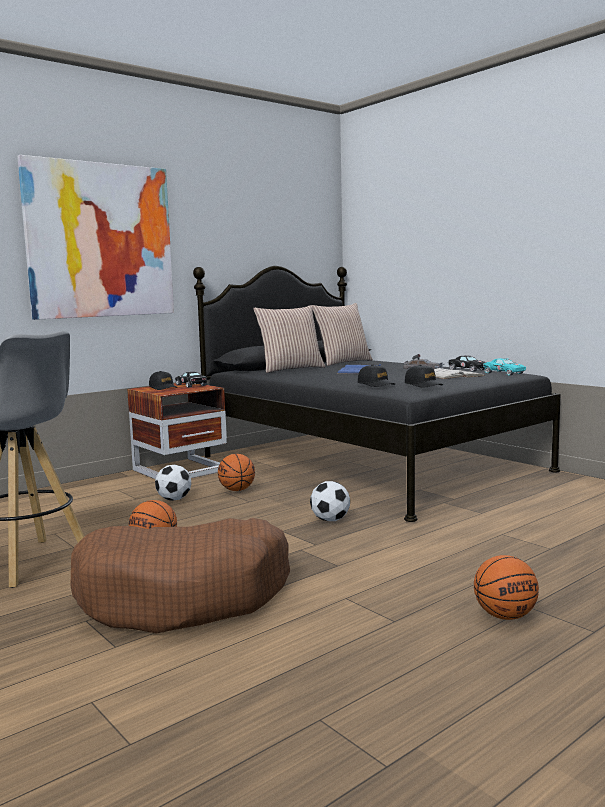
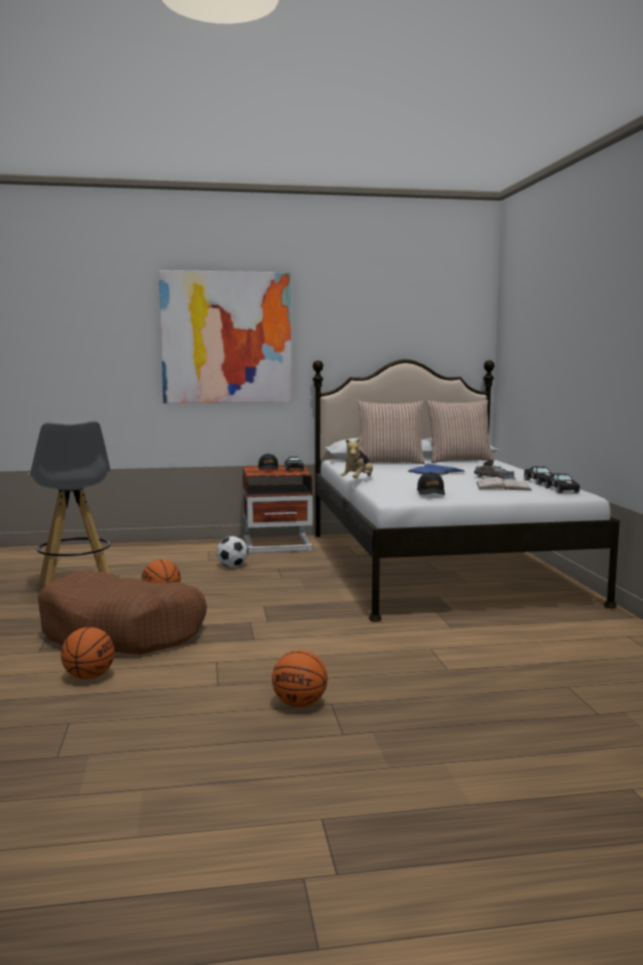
camera: 30 degrees right, 0 degrees up
(237, 490) = (289, 568): basketball -> basketball (89, 677)
(318, 384) = (358, 480): none -> plush toy
(330, 520) = (313, 605): football -> none
(368, 463) = (440, 566): black bed -> white bed
(376, 384) = (394, 486): black cap -> none
(502, 373) = (561, 490): turquoise toy car -> black toy car

